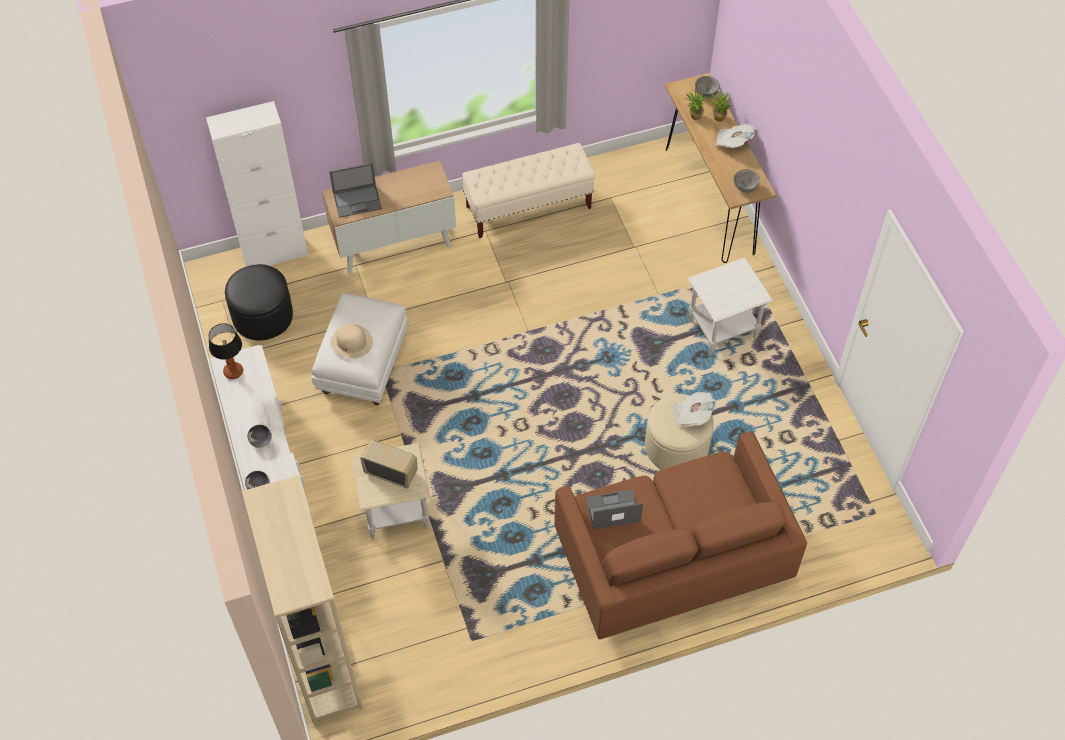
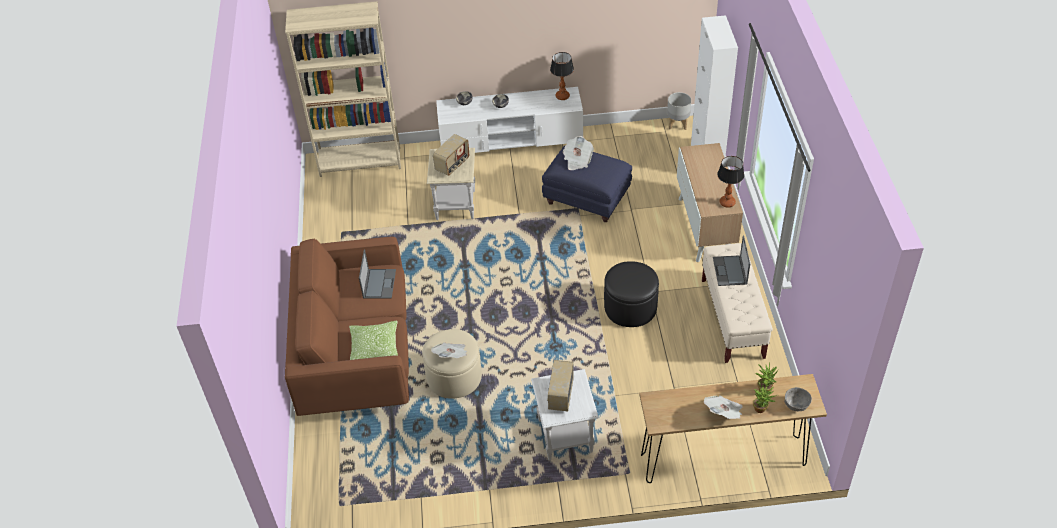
camera: 105 degrees right, 10 degrees down
(206, 289) = (677, 124): none -> grey planter
(262, 316) = (646, 150): black ottoman -> black ottoman (630, 307)
(351, 342) = (577, 160): beige hat -> newspaper
(358, 200) = (704, 161): laptop -> laptop (730, 271)
(363, 364) = (587, 199): white ottoman -> blue ottoman
(426, 174) = (727, 202): none -> table lamp
(712, 486) = (375, 348): none -> pillow
(729, 291) = (560, 395): none -> radio
(745, 186) = (663, 410): grey bowl -> none

